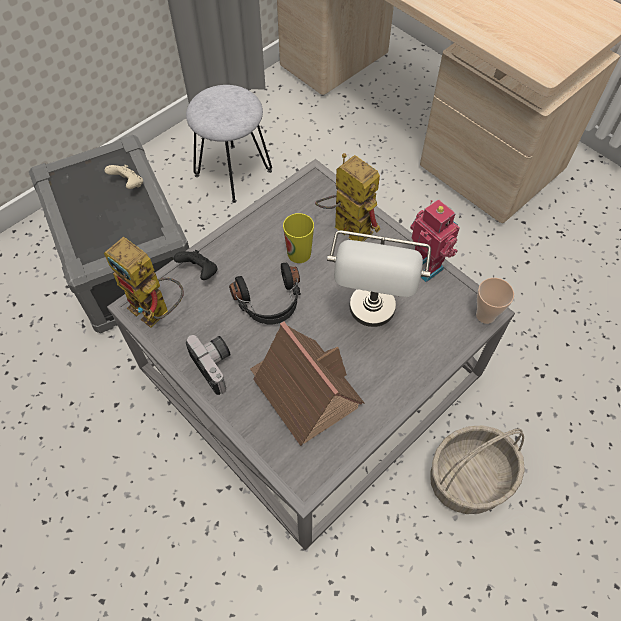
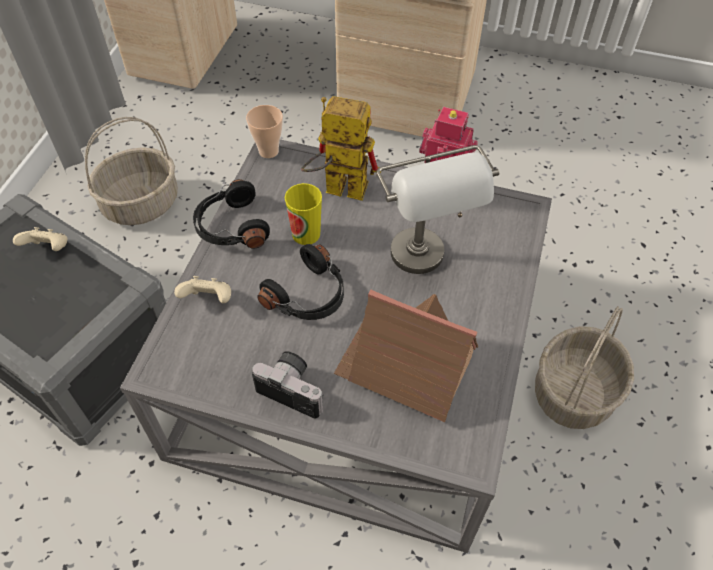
camera: 30 degrees left, 5 degrees down
(157, 312) = (187, 364): toy robot -> none
(200, 272) = (208, 300): black game controller -> beige game controller
(233, 172) = (141, 203): grey stool -> basket
(249, 224) = (231, 227): none -> black headphones
(485, 315) = (528, 212): cup -> cup (268, 151)

